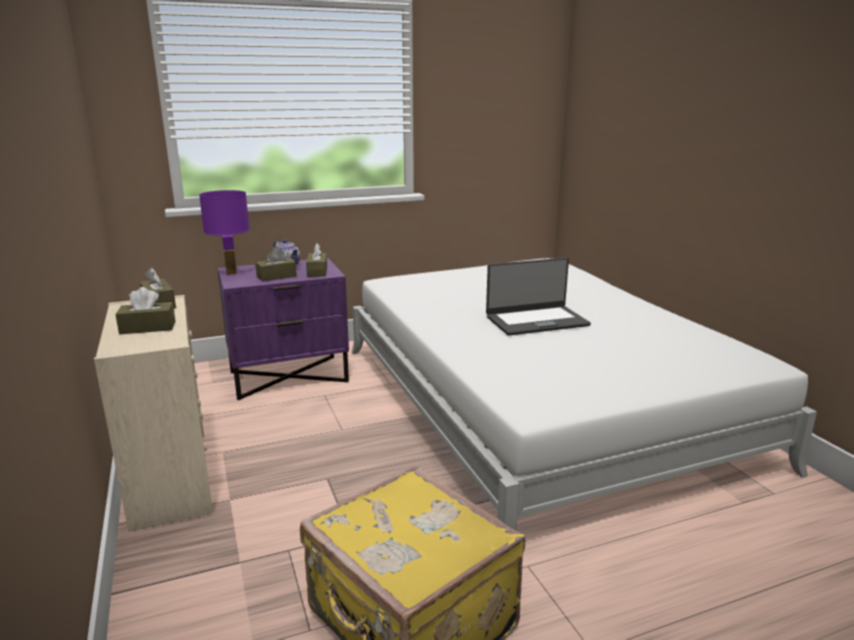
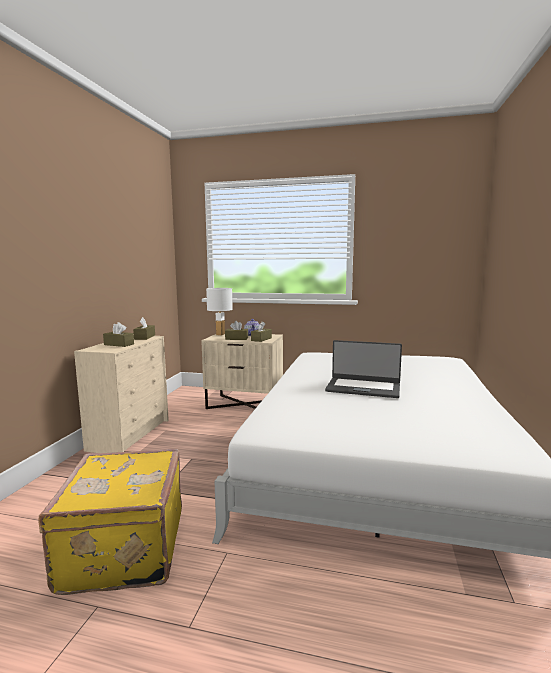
camera: 35 degrees right, 10 degrees down
(232, 272) = (220, 334): purple table lamp -> white table lamp
(289, 376) = (245, 404): purple nightstand -> beige nightstand

